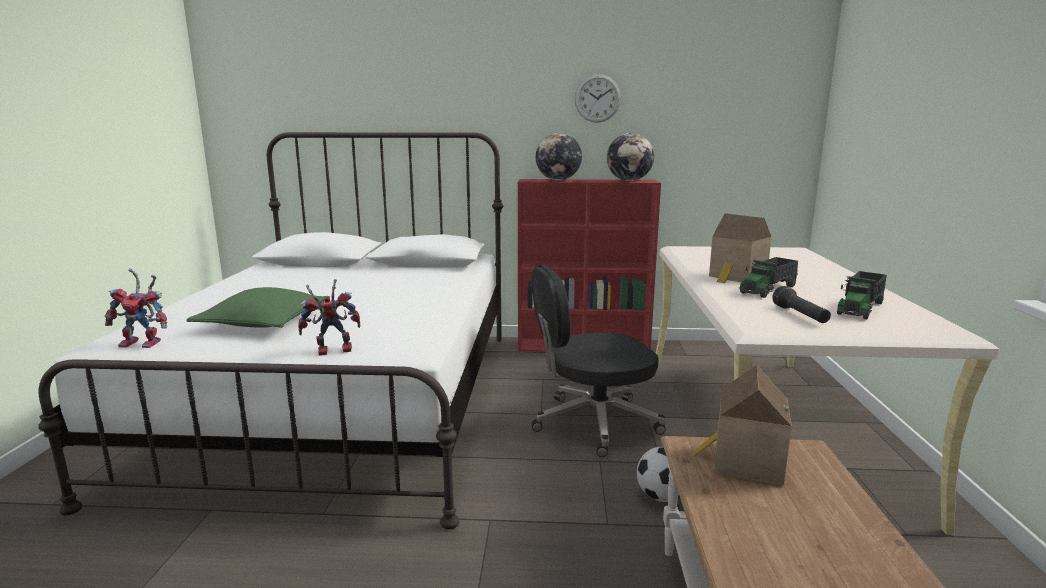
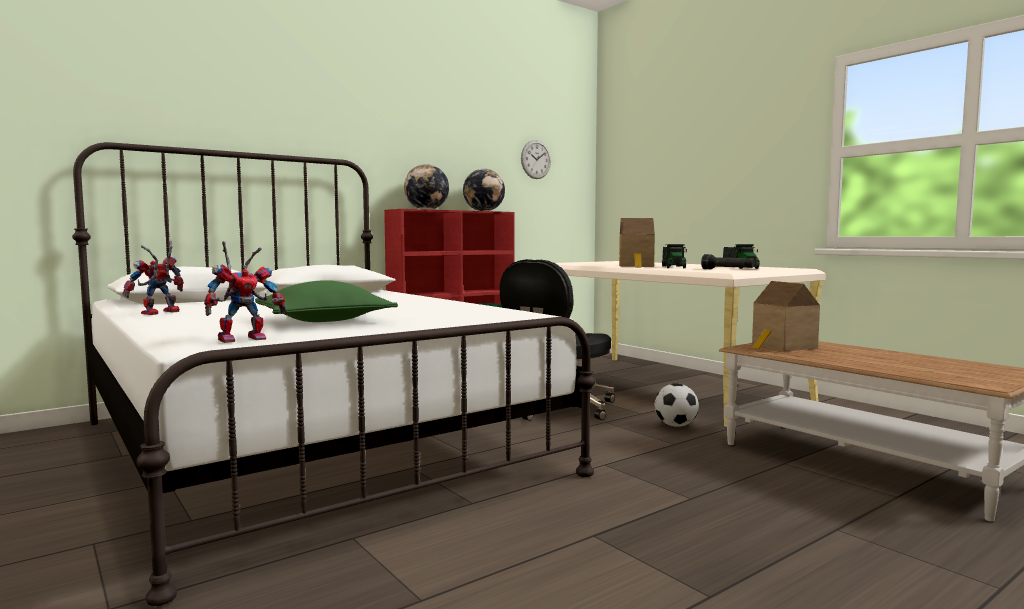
camera: 40 degrees left, 10 degrees down
(331, 351) = (467, 321): toy robot -> toy robot (159, 313)
(597, 98) = (446, 138): wall clock -> wall clock (536, 159)

